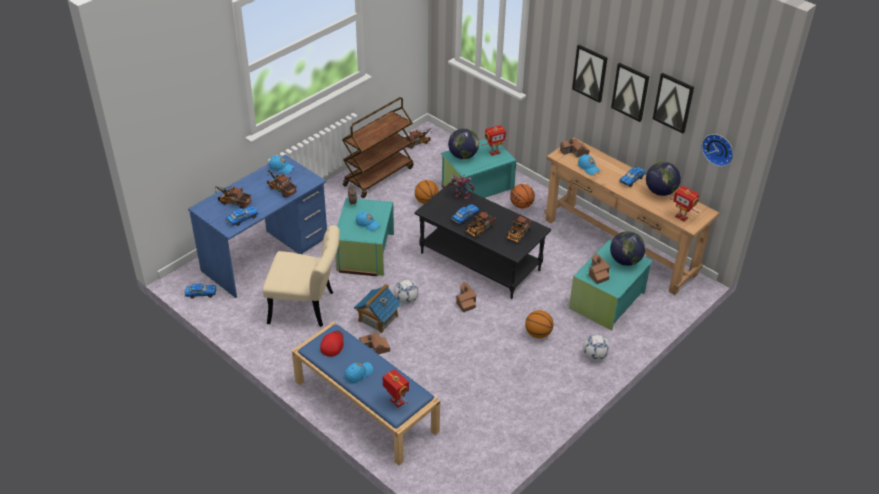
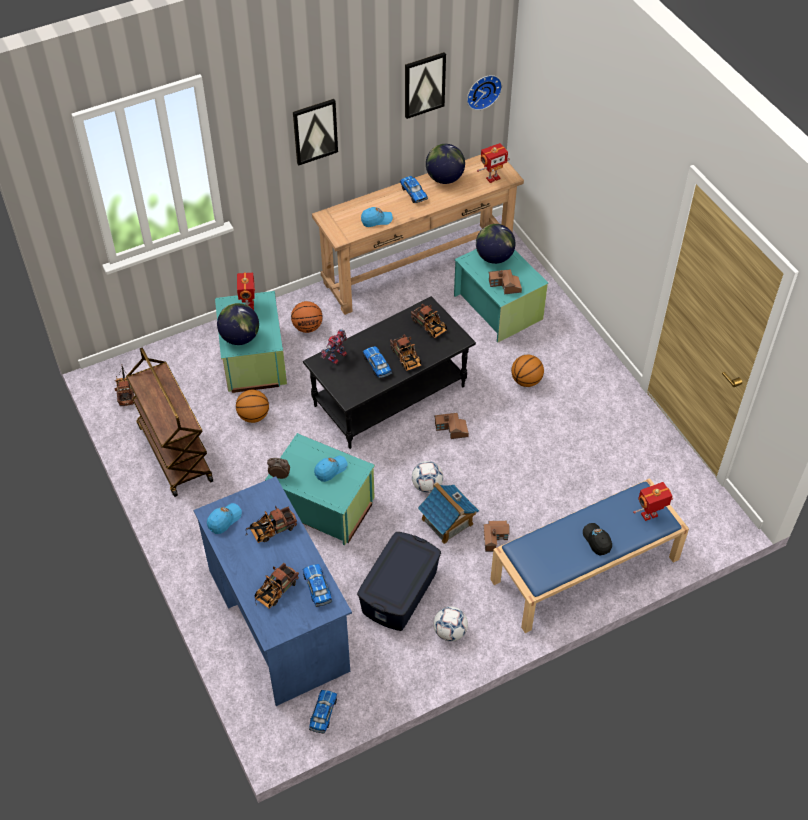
camera: 70 degrees left, 10 degrees up
(307, 307) = (400, 592): beige chair -> blue storage box
(332, 344) = (540, 555): red cap -> none
(358, 374) = (597, 540): blue cap -> black cap
(574, 152) = (340, 222): toy house -> none
(594, 356) = (574, 345): football -> football (450, 632)
(630, 91) = (370, 112): picture -> none

